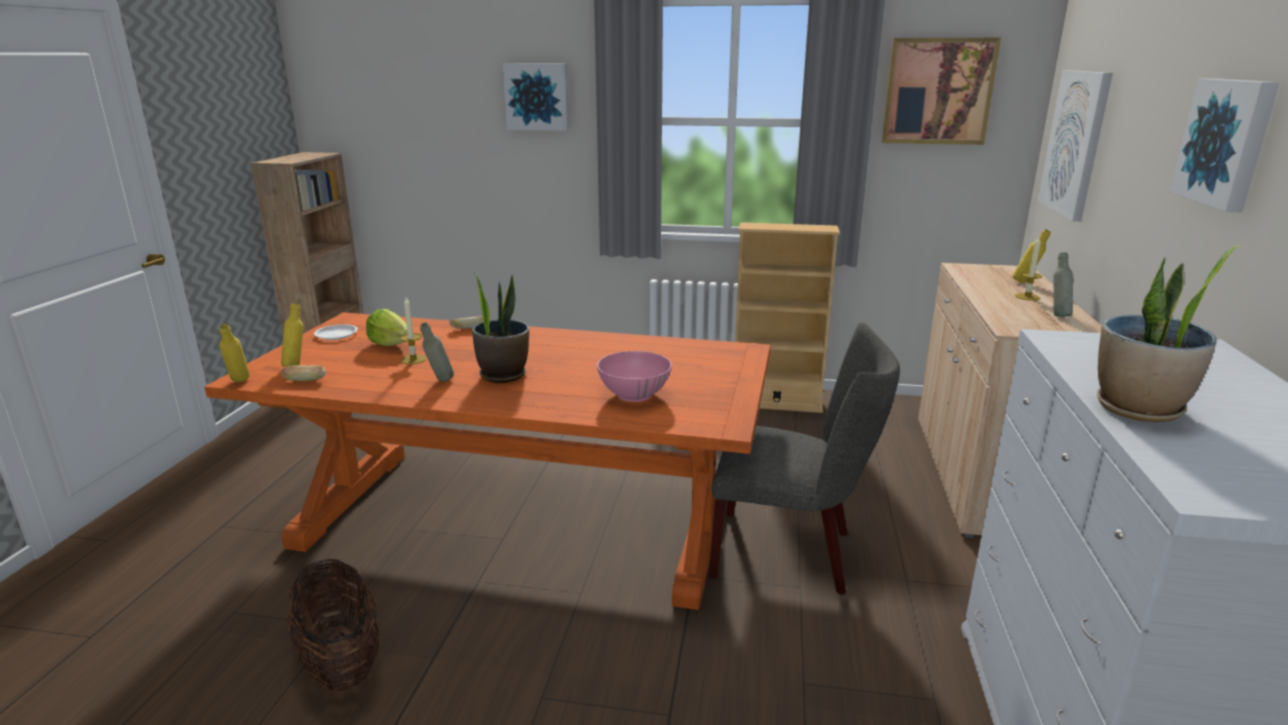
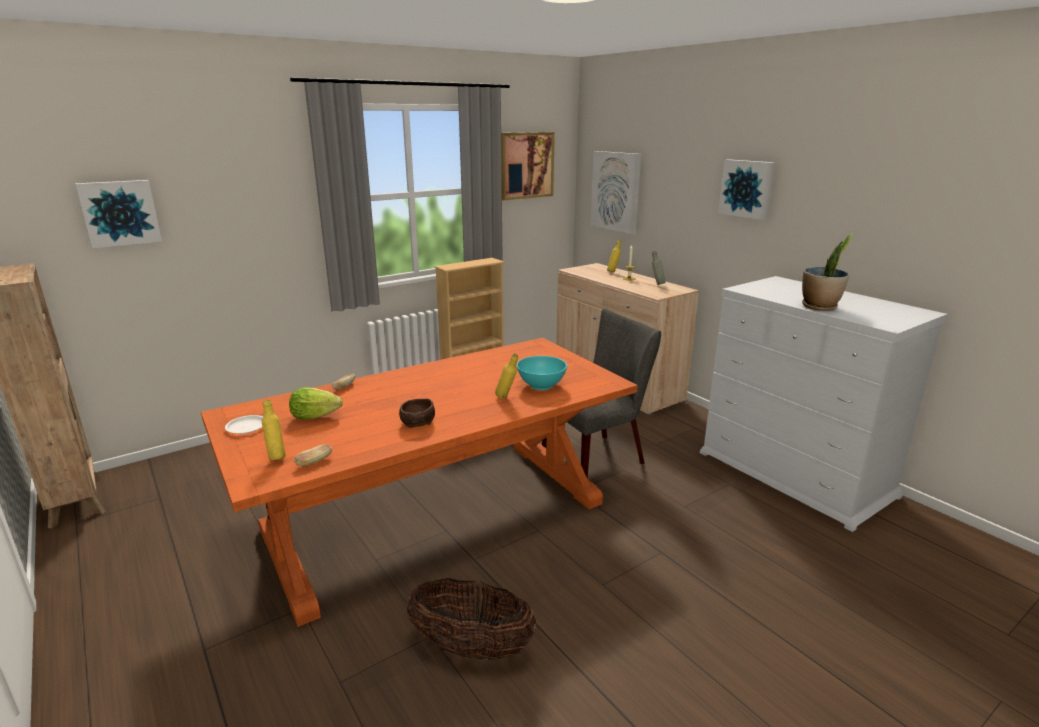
camera: 45 degrees left, 0 degrees up
(239, 383) = (261, 486): yellow bottle -> yellow bottle (506, 398)
(413, 359) = (360, 418): candle -> none
(440, 382) = (417, 423): grey bottle -> brown bowl
(503, 375) = (445, 403): potted plant -> none
(537, 97) = (254, 187): picture -> picture (120, 213)
(634, 394) = (541, 385): pink bowl -> turquoise bowl

